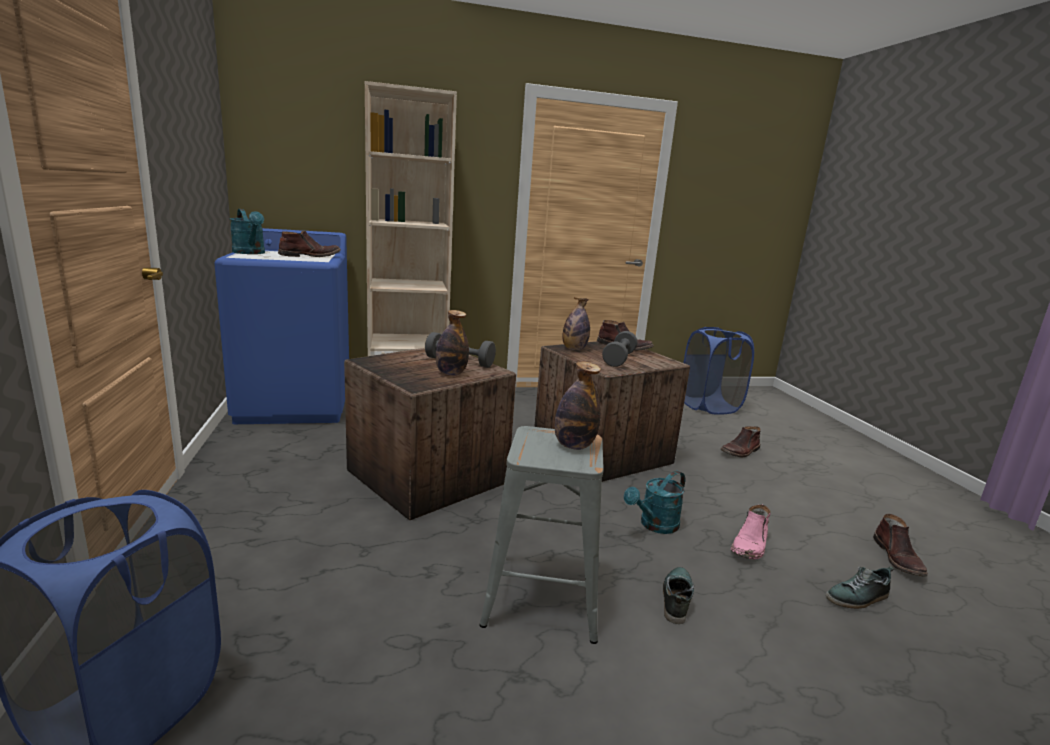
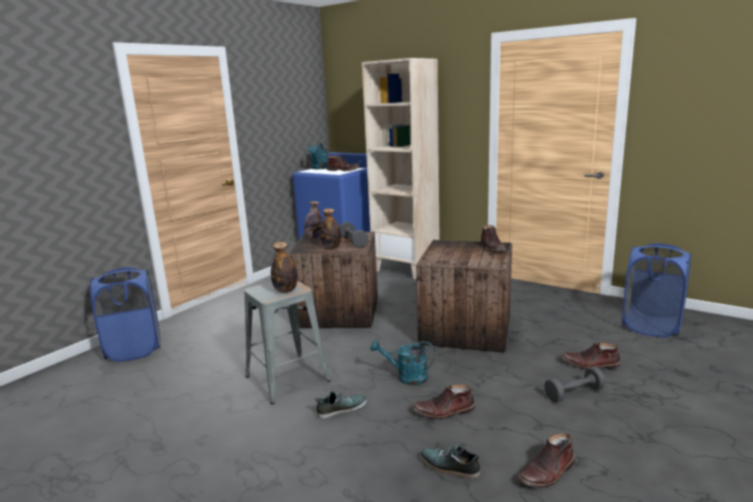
camera: 50 degrees right, 0 degrees up
(574, 349) = (448, 244): bottle -> bottle (314, 238)
(619, 359) = (459, 256): grey dumbbell -> grey dumbbell (574, 393)
(750, 545) = (444, 411): pink boot -> brown boot

